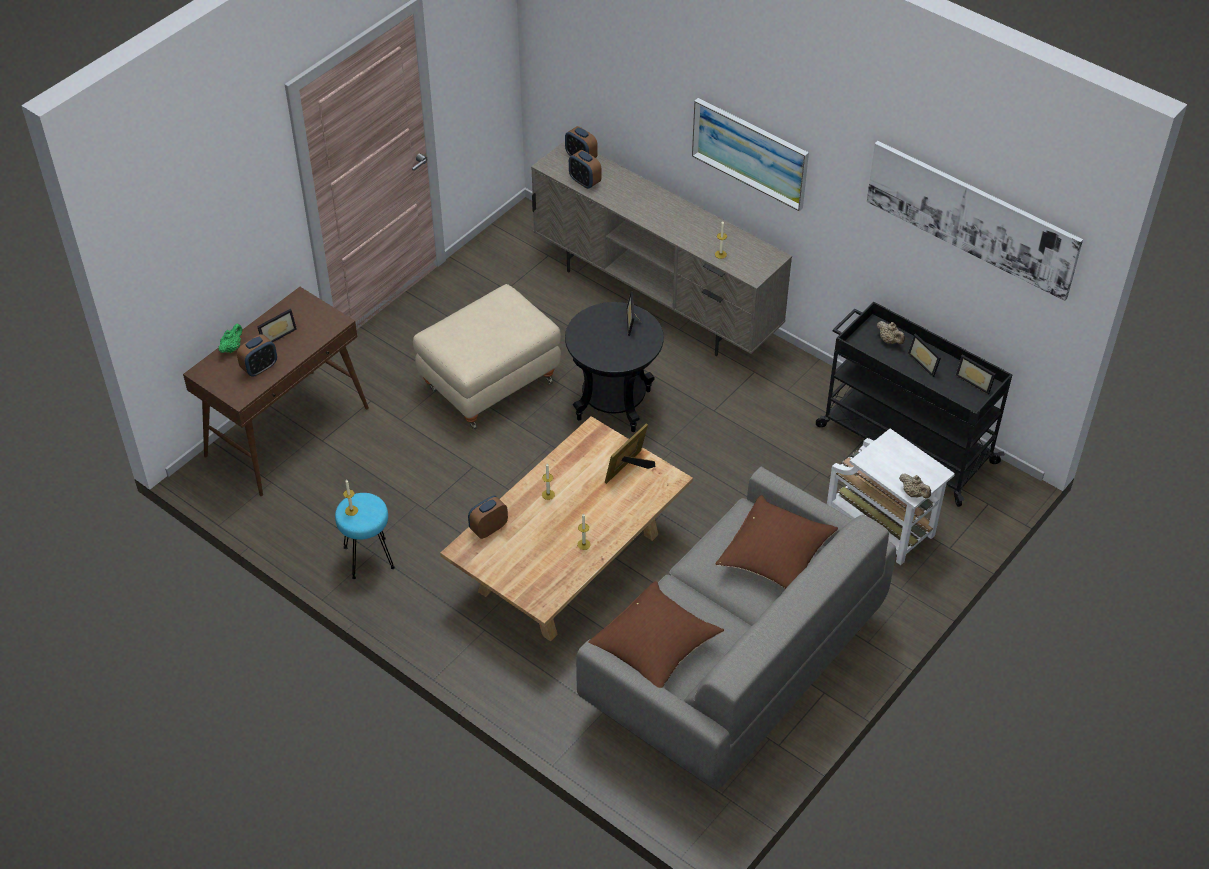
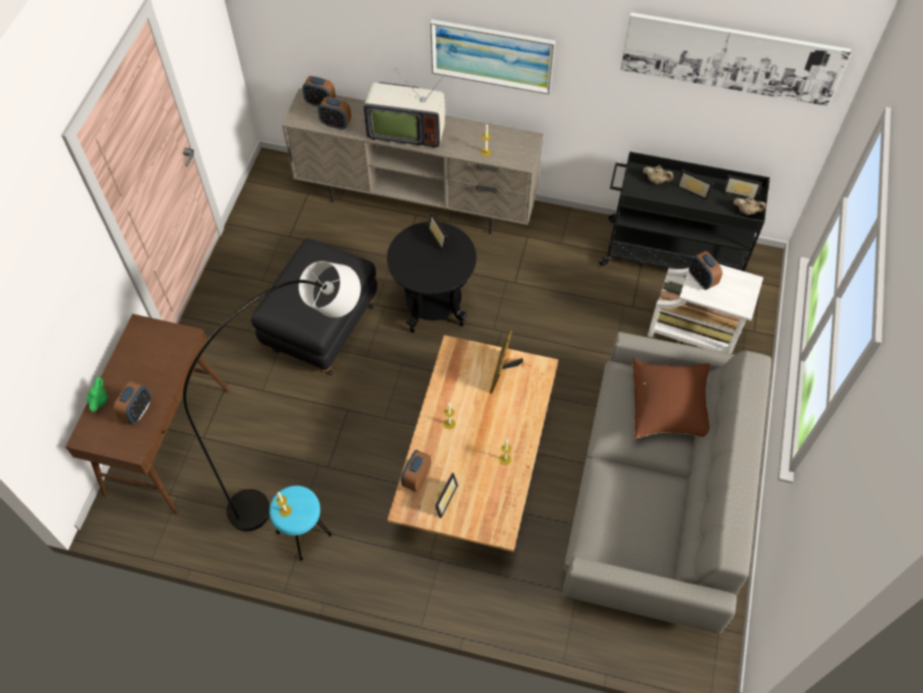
camera: 25 degrees left, 10 degrees up
(276, 334) = (136, 370): picture frame -> picture frame (443, 498)
(411, 494) = (308, 457): none -> grey floor lamp
(490, 382) = (321, 326): beige ottoman -> black ottoman
(650, 209) = (405, 131): none -> television
(654, 649) = (622, 537): brown pillow -> none
(884, 453) = (701, 280): none -> alarm clock
(913, 493) = (744, 307): beige teapot -> beige teapot (746, 211)

